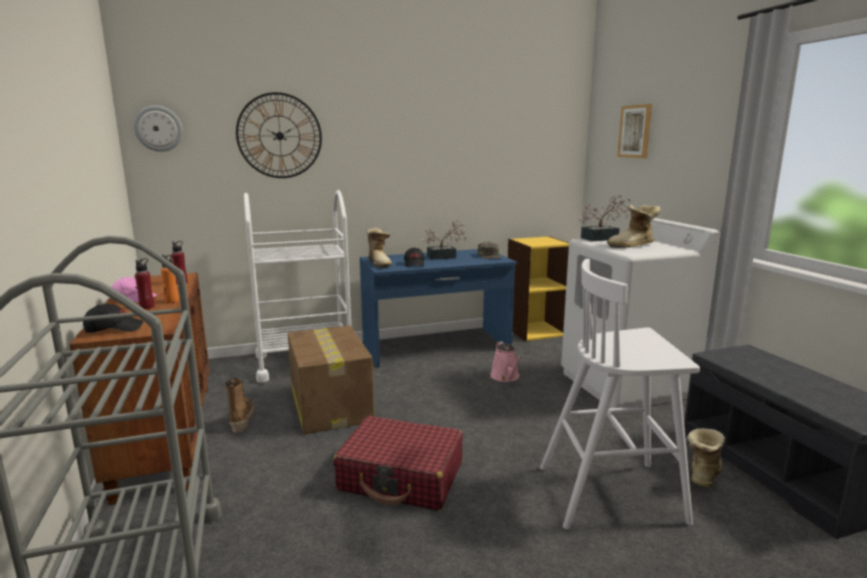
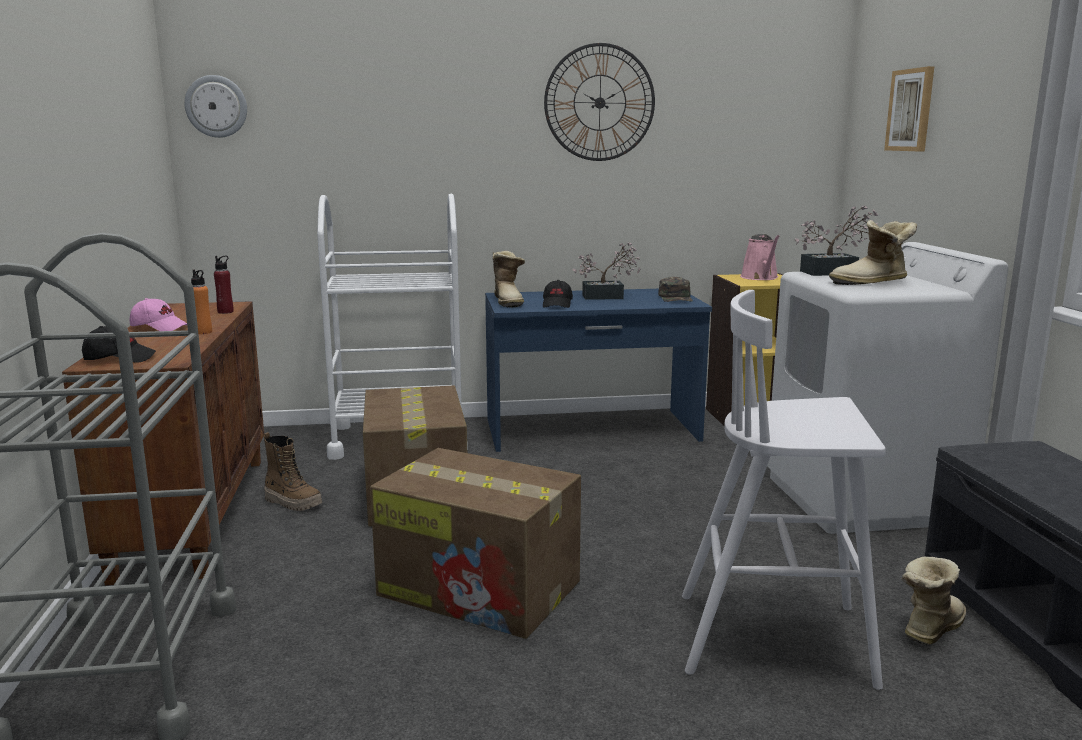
camera: 10 degrees right, 0 degrees up
(147, 307) = (170, 337): red bottle -> none
(241, 420) = (293, 503): boot -> boot turned 120 degrees clockwise
(279, 136) = (377, 117): wall clock -> wall clock (599, 102)
(401, 477) = (482, 589): red suitcase -> cardboard box
(506, 377) = (679, 476): pink watering can -> pink watering can (760, 278)

